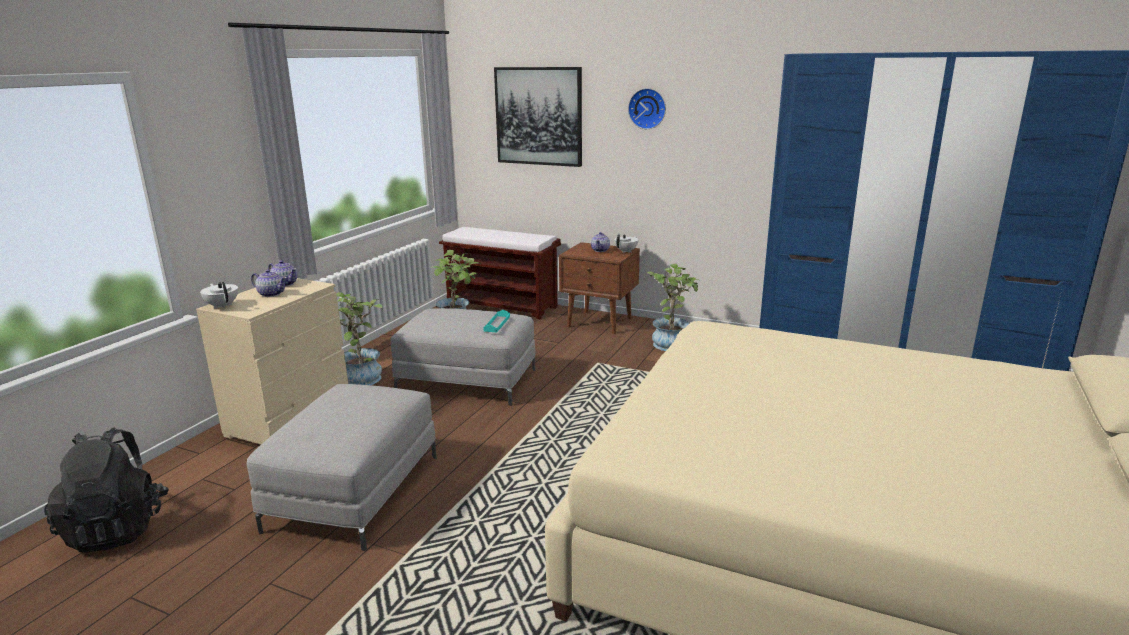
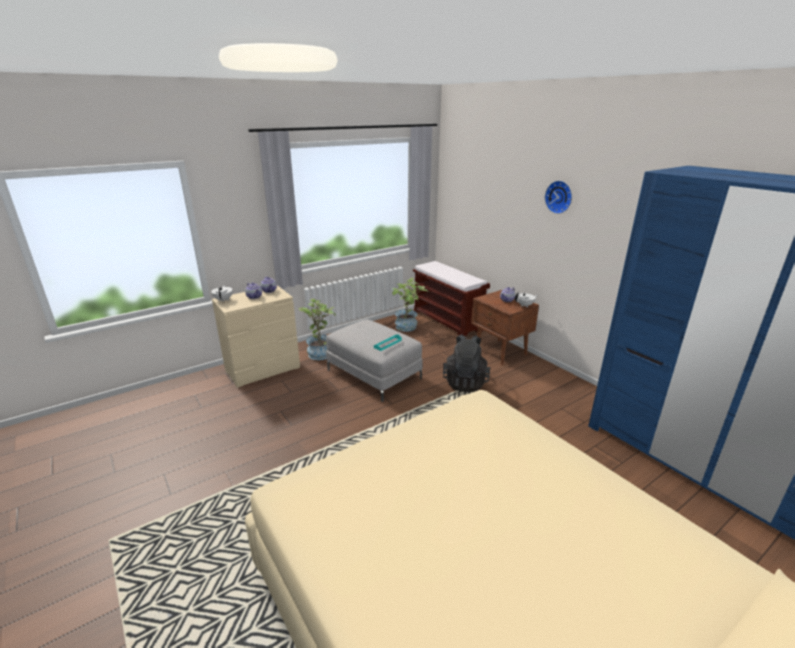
camera: 30 degrees right, 5 degrees up
(117, 528) = (140, 411): black backpack -> black backpack (465, 382)
(354, 491) = (248, 431): grey ottoman -> none
(538, 116) = (487, 191): picture -> none
(672, 342) = (538, 385): potted plant -> none

